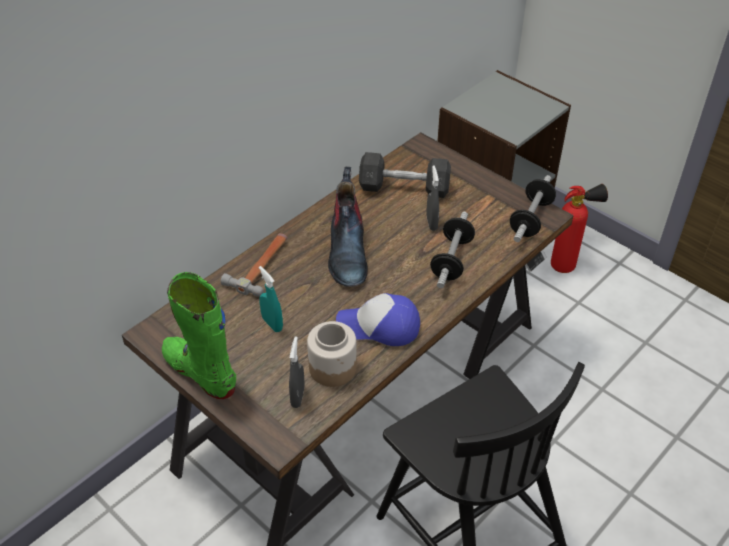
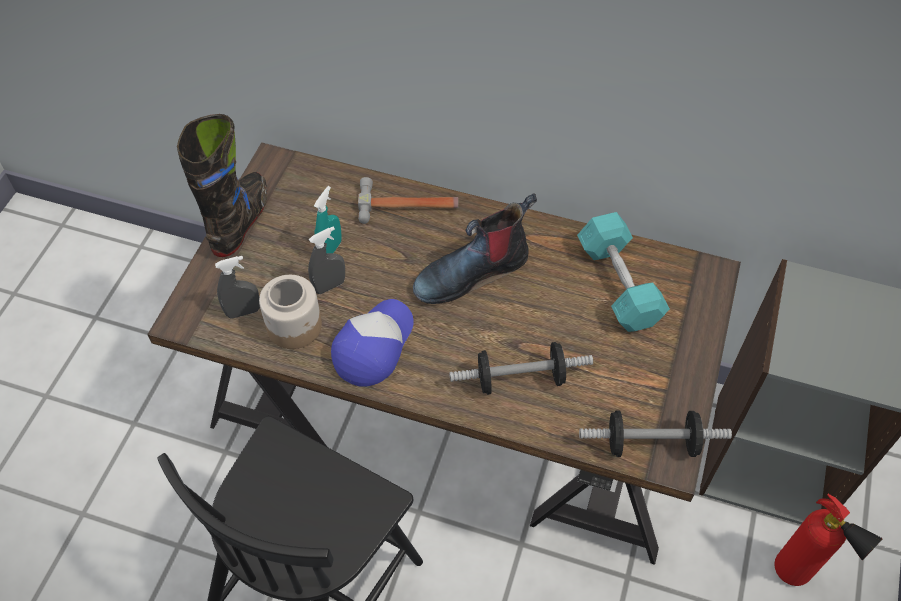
camera: 65 degrees right, 10 degrees up
(200, 372) = (240, 221): green boot -> black boot
(379, 326) = (373, 345): cap -> cap turned 45 degrees clockwise
(404, 188) = (618, 284): grey dumbbell -> turquoise dumbbell
(431, 223) = (573, 335): grey spray bottle -> grey spray bottle (329, 286)

